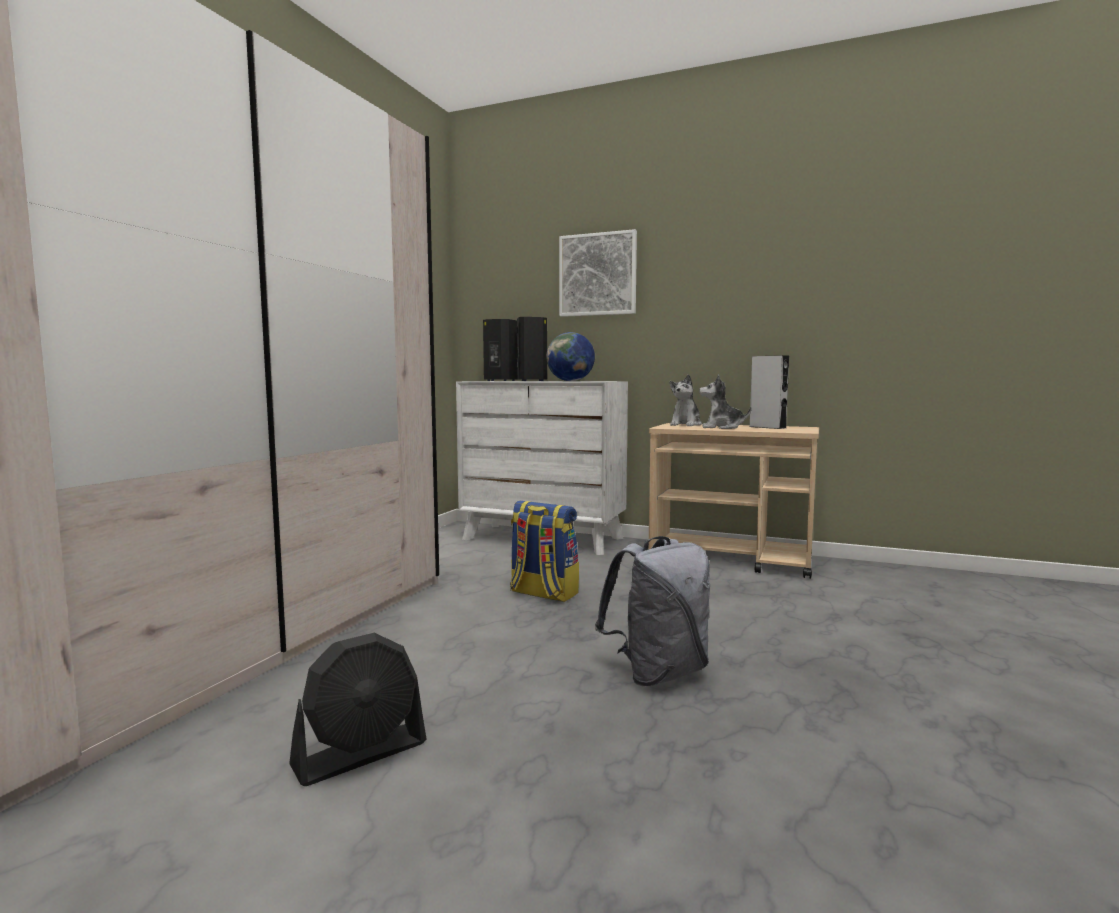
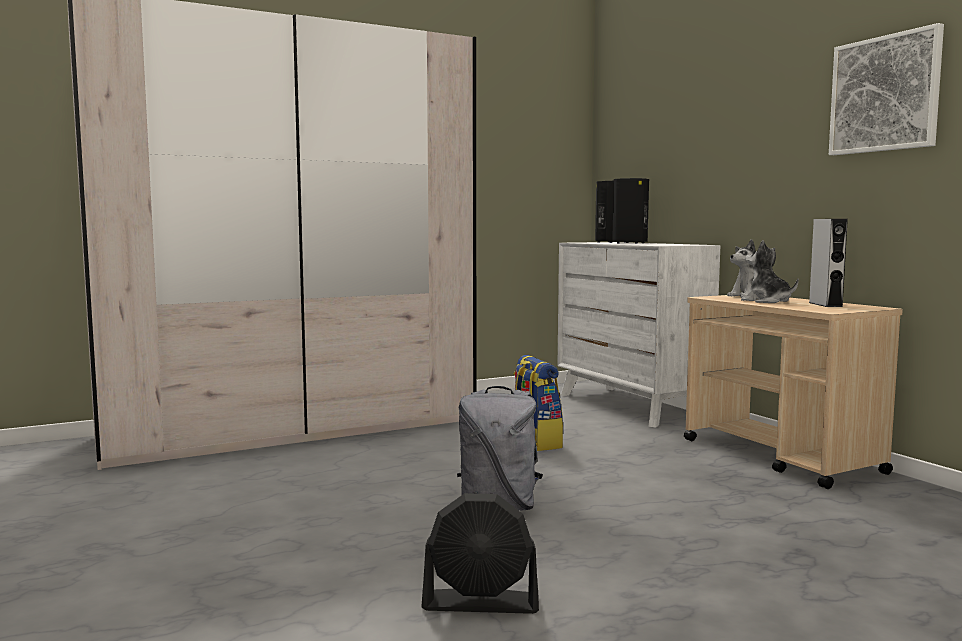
camera: 40 degrees right, 0 degrees up
(361, 754) = (265, 489): black fan -> black fan (481, 603)
(570, 381) = (653, 244): globe -> none
(598, 274) = (700, 129): picture -> picture (884, 94)

